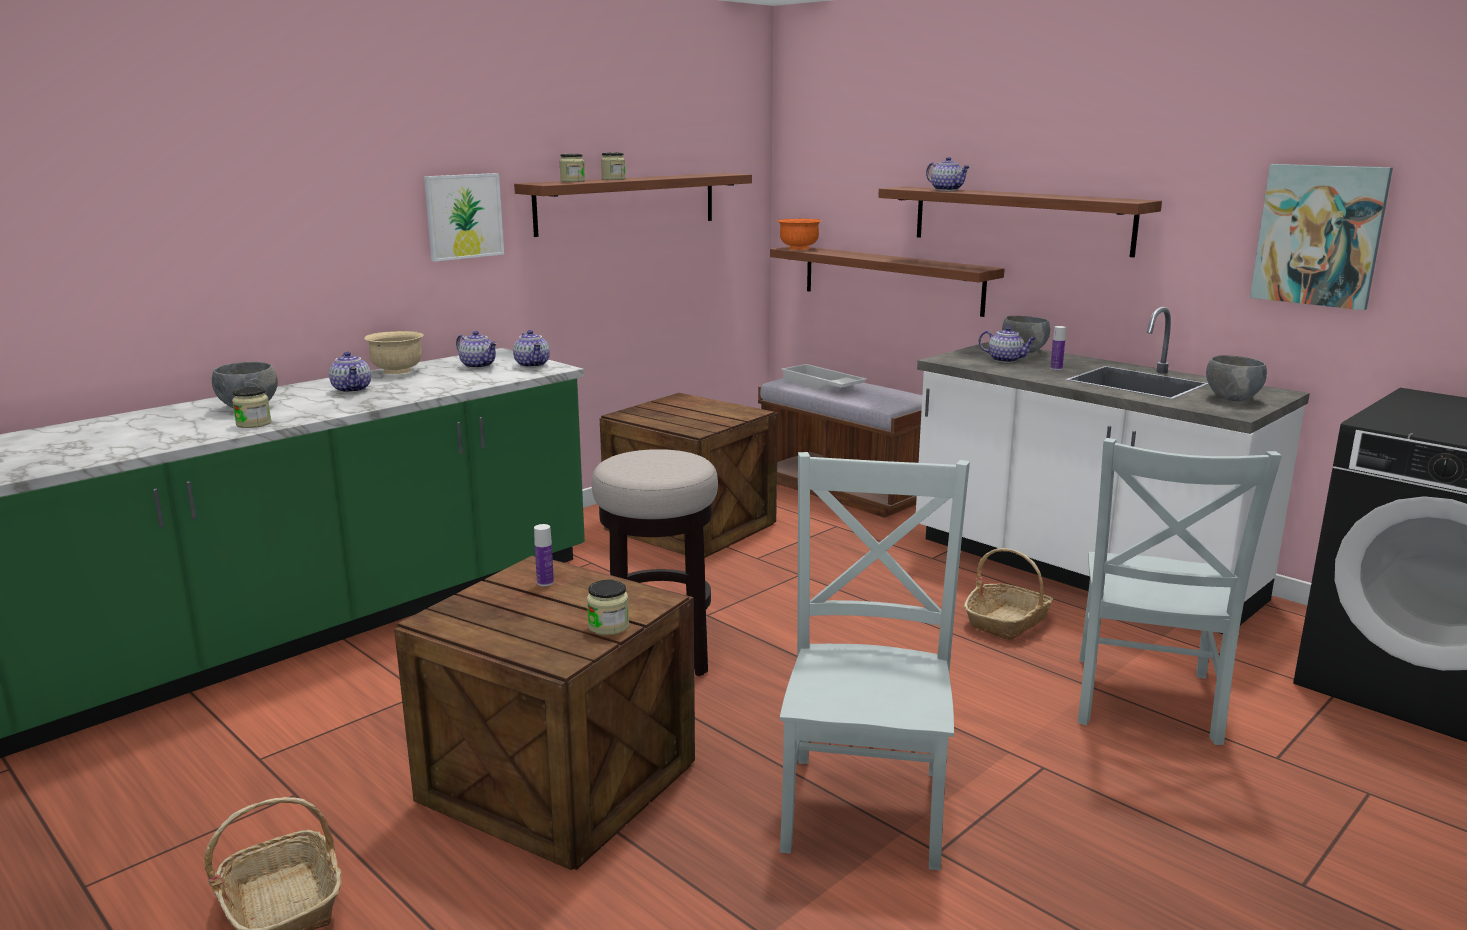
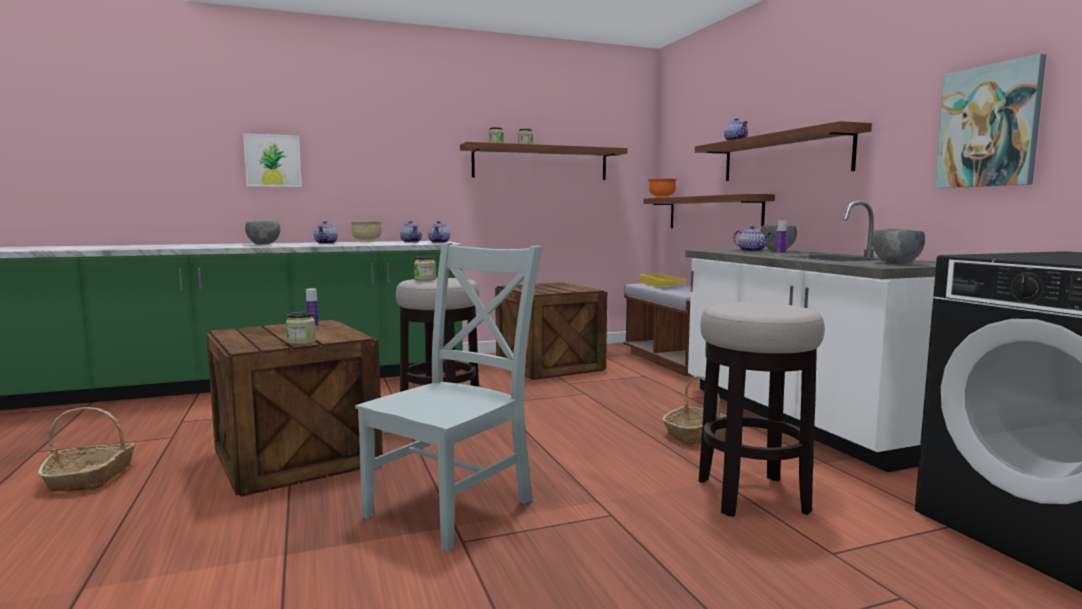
camera: 25 degrees right, 10 degrees down
(253, 424) = (248, 246): jar -> jar (425, 279)
(464, 216) = (425, 160): picture -> picture (273, 161)
(821, 385) = (660, 285): white tray -> yellow tray
(1144, 702) = (751, 496): grey chair -> stool

